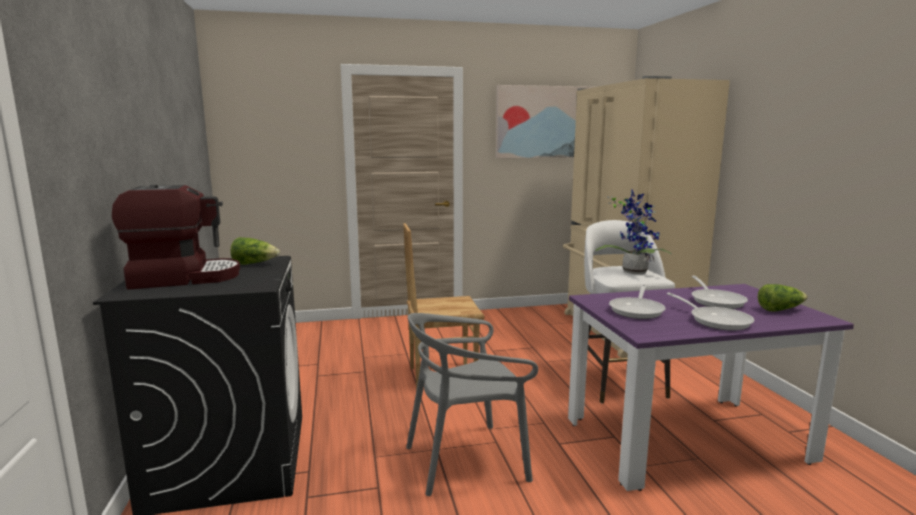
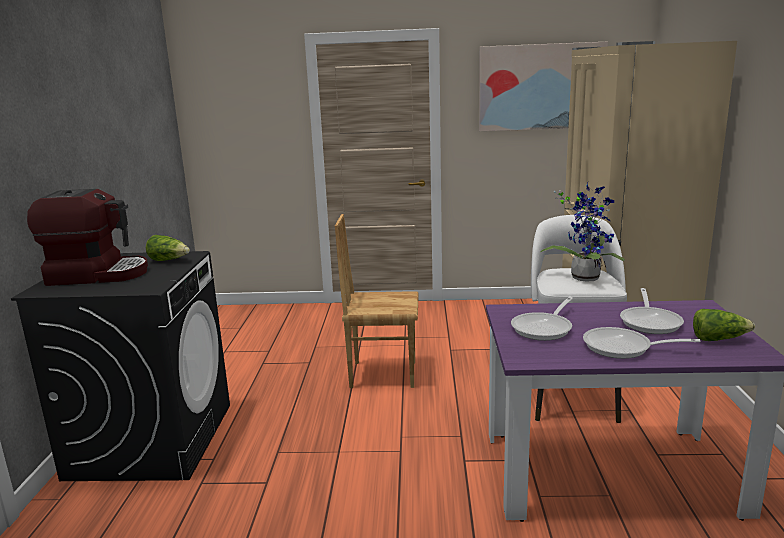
camera: 15 degrees right, 5 degrees up
(466, 460) = (361, 466): grey chair -> none
(716, 320) = (623, 348): frying pan -> frying pan turned 120 degrees clockwise

